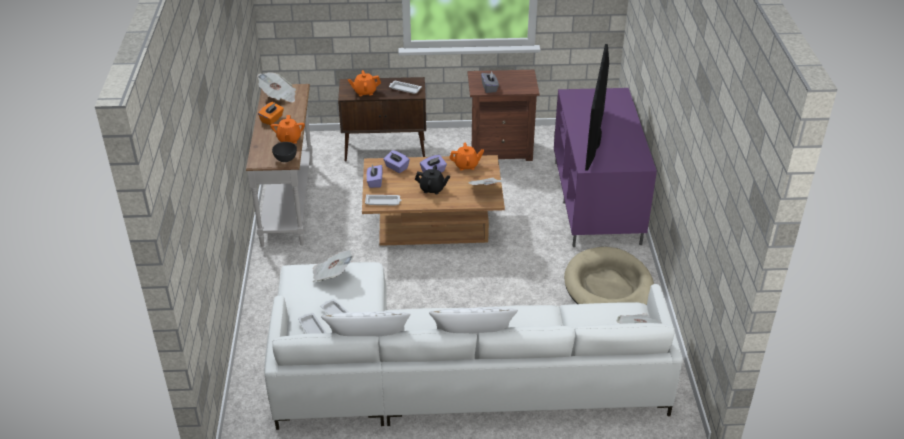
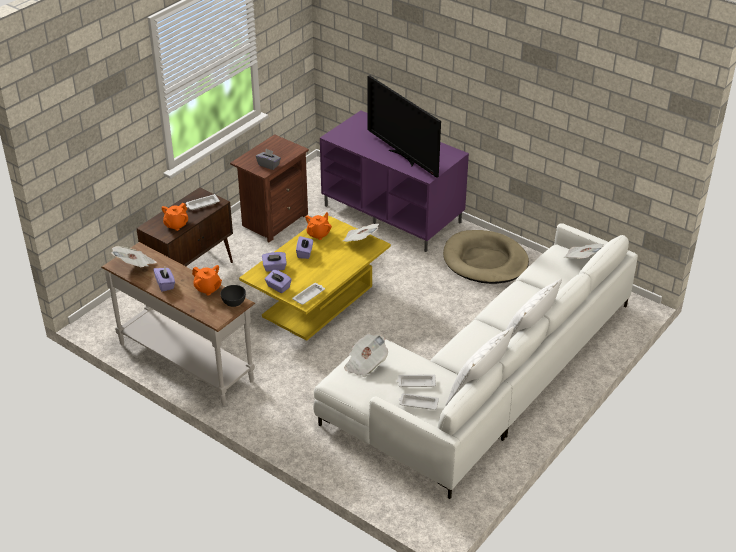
camera: 50 degrees left, 0 degrees up
(272, 119) = (165, 284): orange tissue box -> purple tissue box
(432, 189) = (325, 264): black teapot -> none
(432, 225) = (317, 301): brown coffee table -> yellow coffee table

